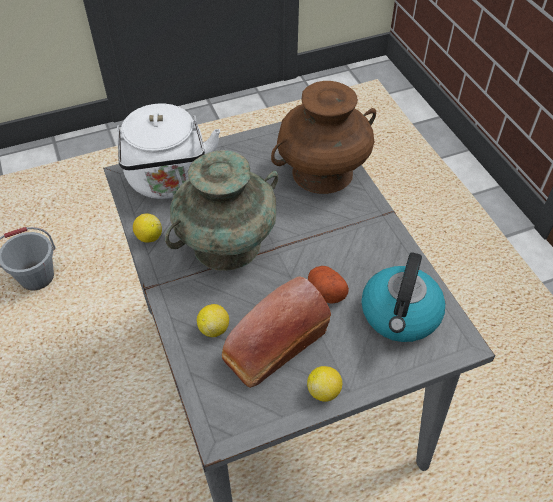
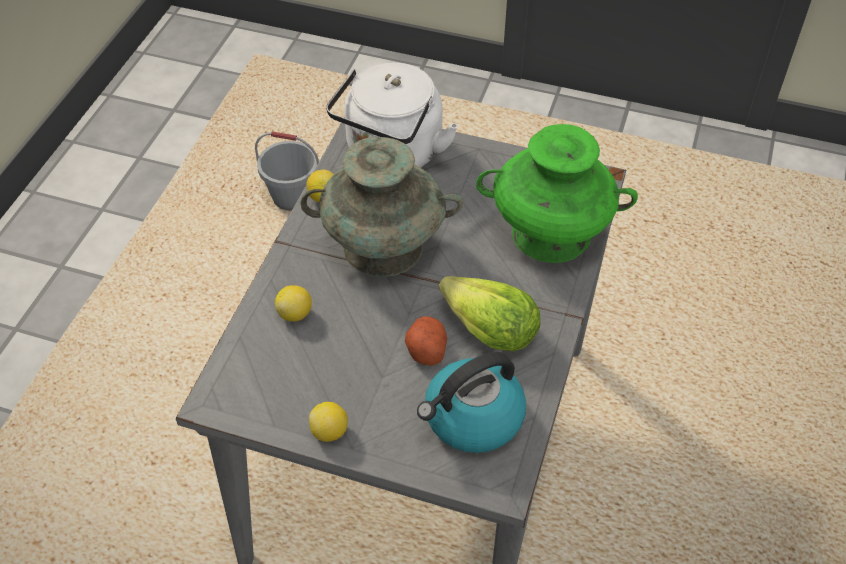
camera: 40 degrees right, 0 degrees up
(272, 347) = (327, 364): bread -> none
(322, 173) = (550, 234): brown vase -> green vase
(350, 254) = (488, 330): none -> lettuce

